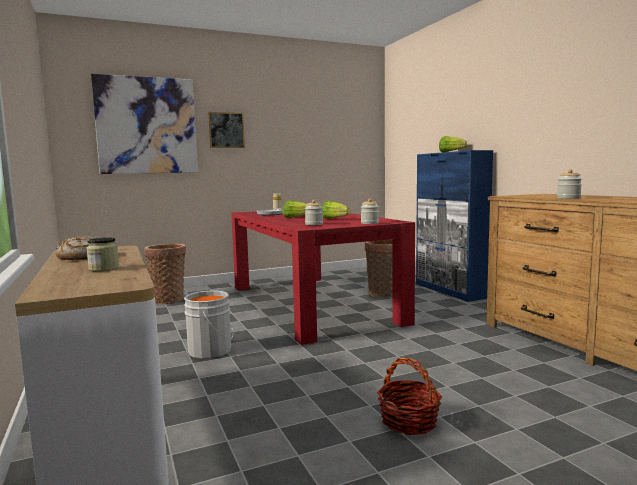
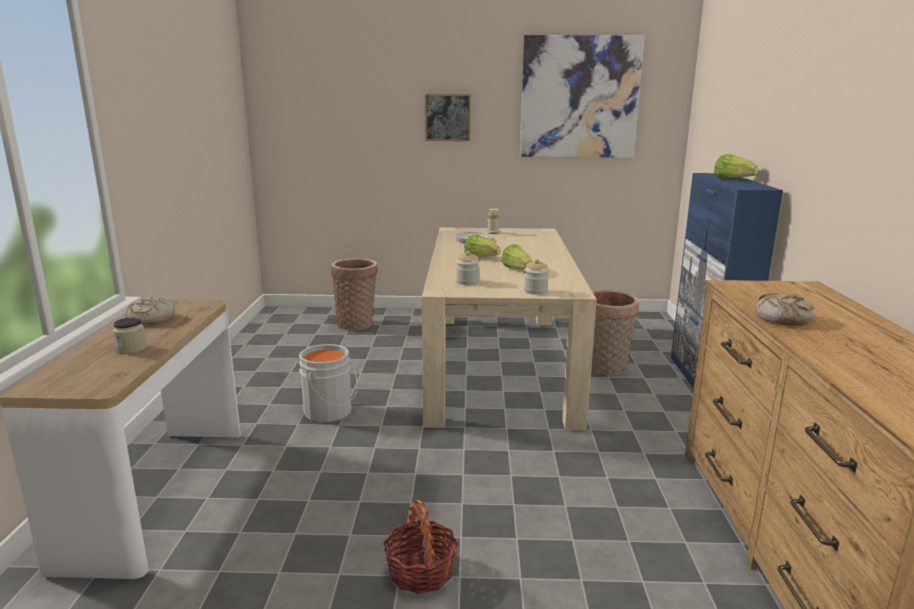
camera: 25 degrees right, 10 degrees up
(147, 126) = (350, 113): picture -> picture (579, 97)
(310, 303) = (498, 363): red dining table -> beige dining table
(568, 198) = (783, 319): jar -> bread

